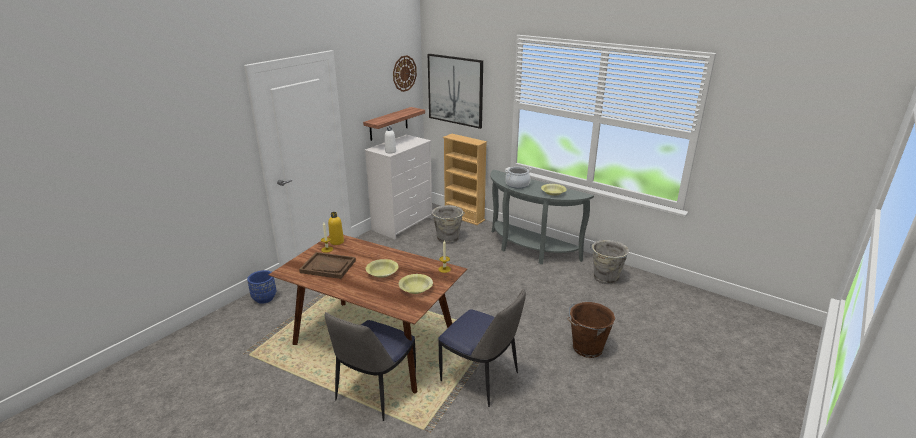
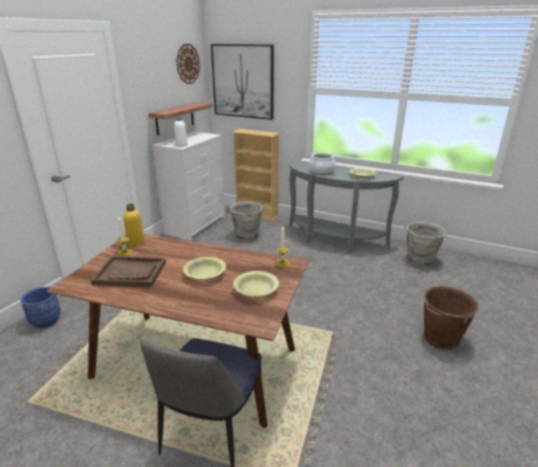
camera: 10 degrees left, 0 degrees up
(481, 379) = (340, 394): chair -> none

